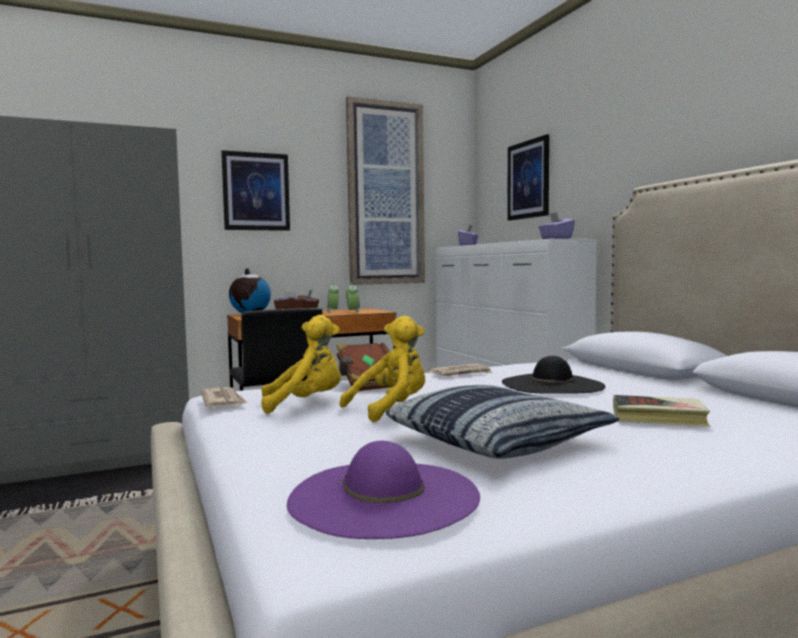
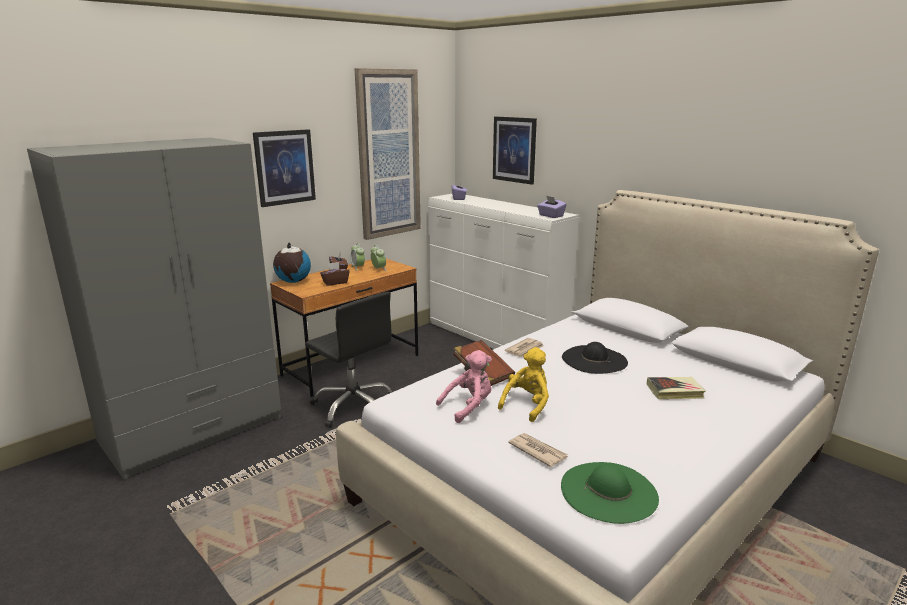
camera: 20 degrees left, 15 degrees up
(223, 401) = (409, 411): newspaper -> newspaper (537, 451)
(306, 404) = (468, 407): yellow plush toy -> pink plush toy
(384, 497) = (608, 491): purple hat -> green hat
(498, 440) = (615, 429): pillow -> none

